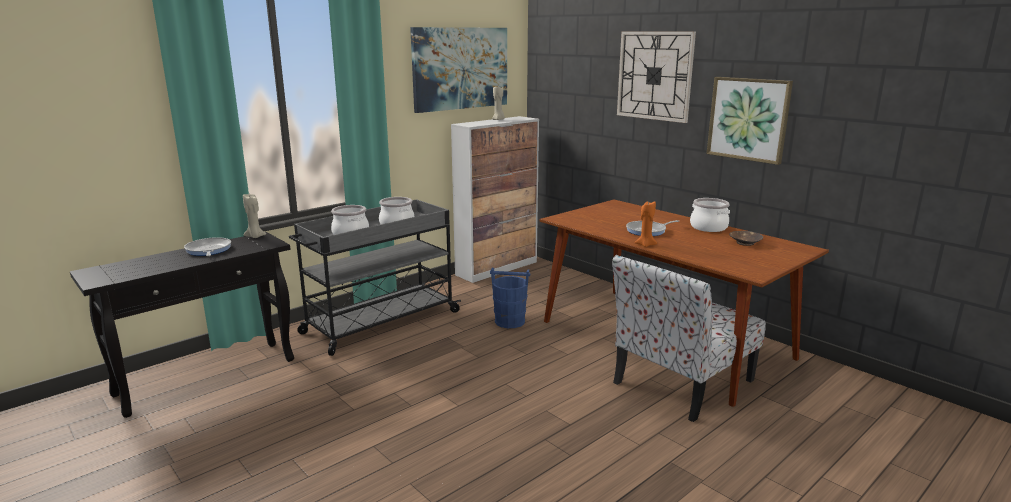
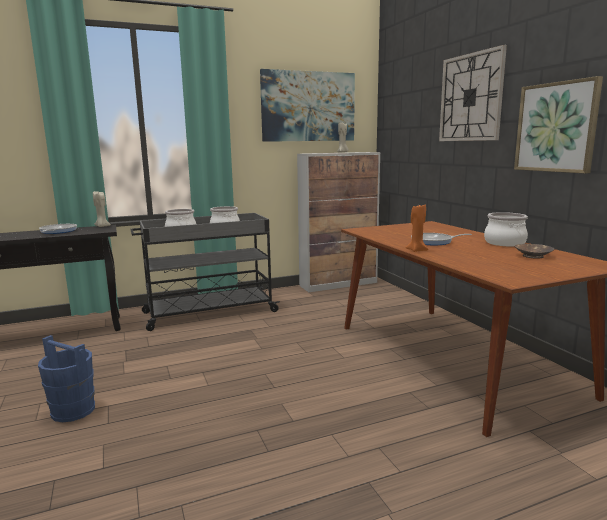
camera: 20 degrees right, 5 degrees down
(509, 321) = (313, 324): blue bucket -> blue bucket (73, 410)
(681, 383) = (441, 402): chair -> none

